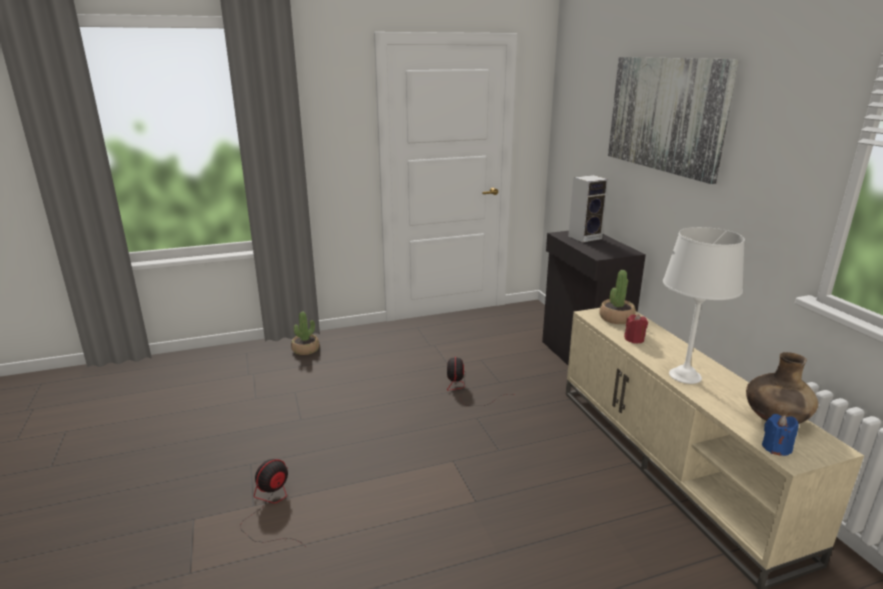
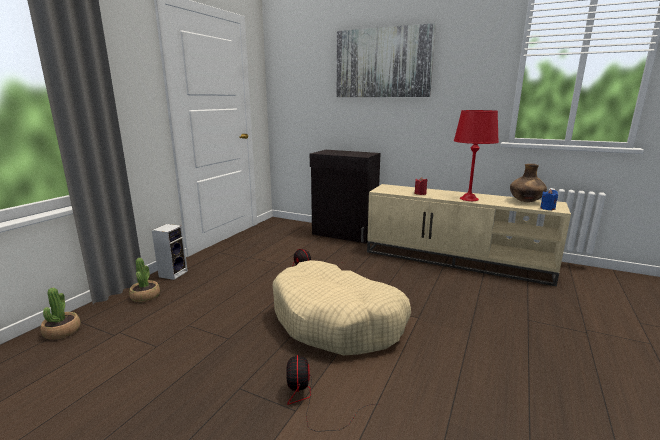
camera: 45 degrees left, 5 degrees down
(398, 455) = (338, 321): none -> beige dog bed
(585, 237) = (334, 152): speaker -> speaker (173, 273)
(616, 318) = (393, 189): potted plant -> potted plant (62, 331)
(684, 375) = (468, 199): white table lamp -> red table lamp

